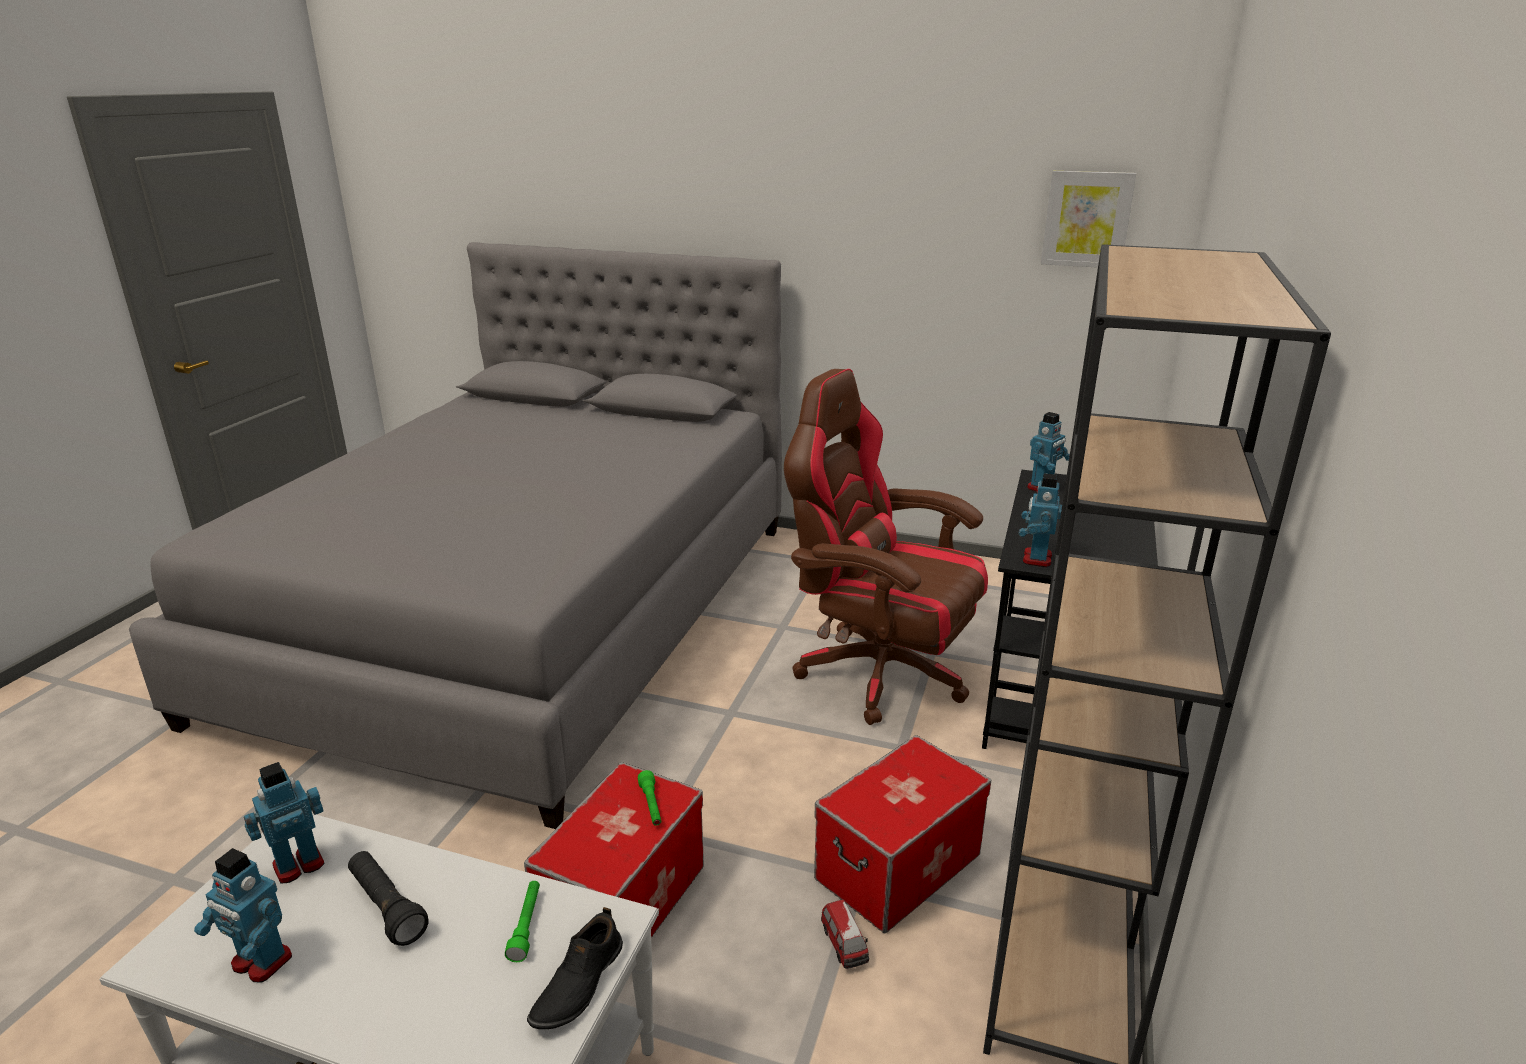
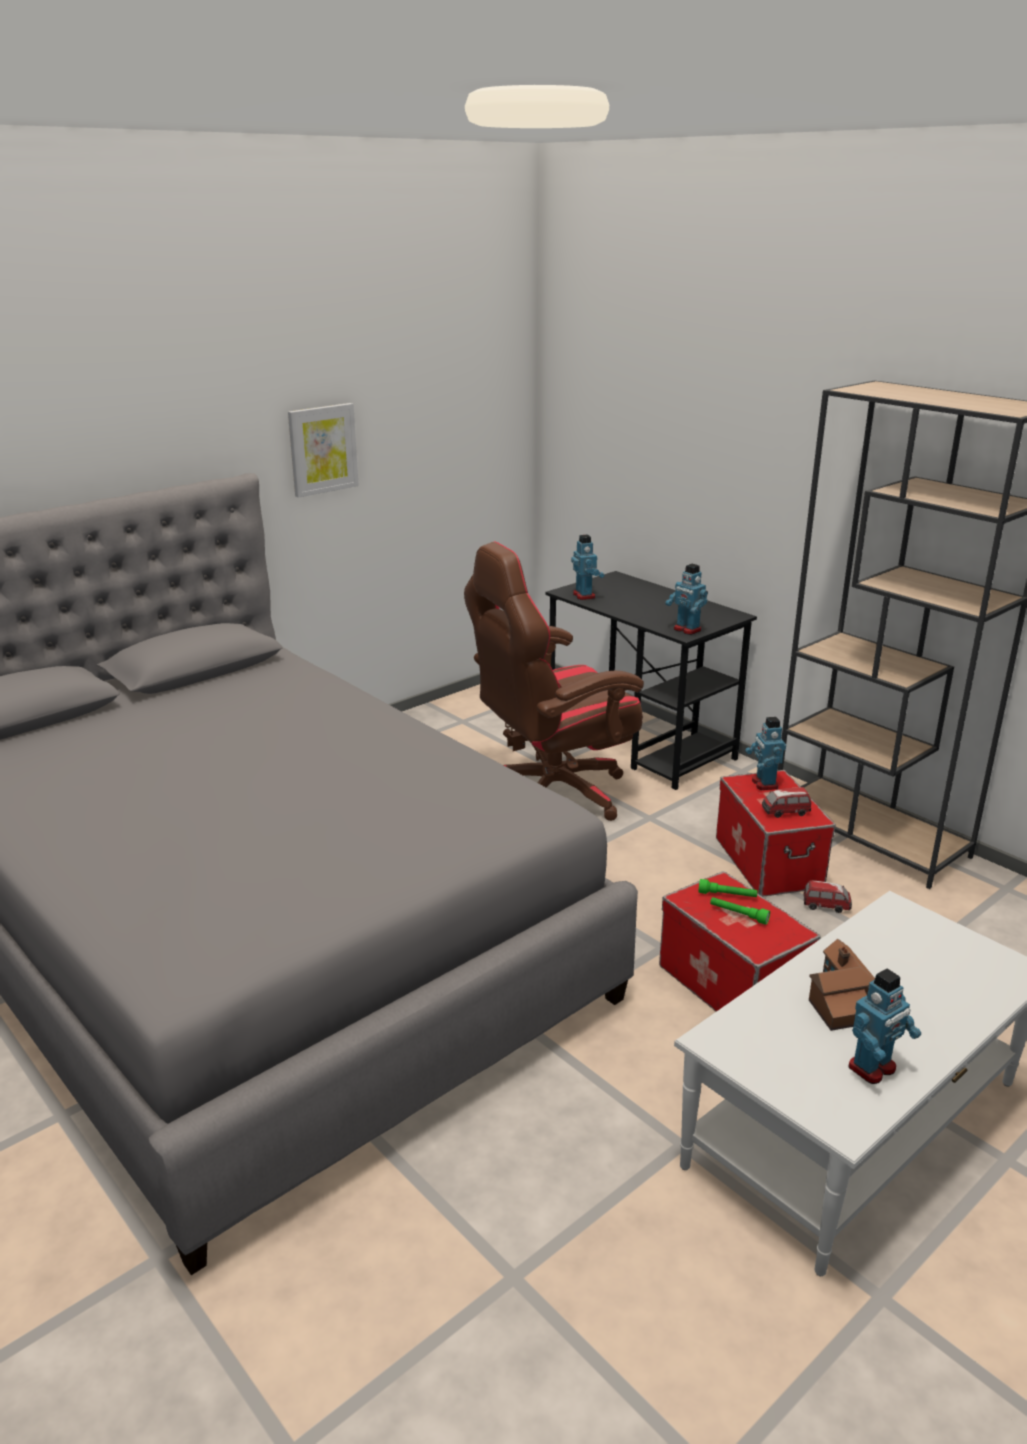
camera: 60 degrees left, 0 degrees up
(298, 864) = (762, 1040): toy robot -> toy robot (764, 784)
(387, 908) = (838, 1000): black flashlight -> toy house
(526, 926) = (885, 942): green flashlight -> green flashlight (738, 915)
(577, 984) = (947, 933): black shoe -> none
(878, 805) = (785, 812): none -> toy car
(1087, 219) = (474, 383): picture -> picture (322, 449)

